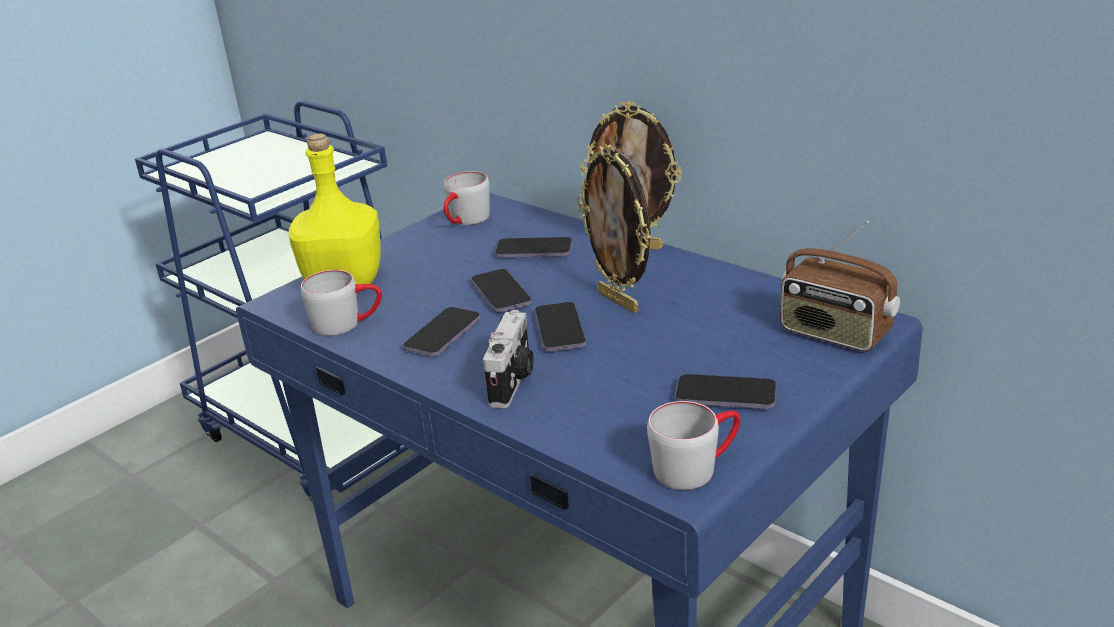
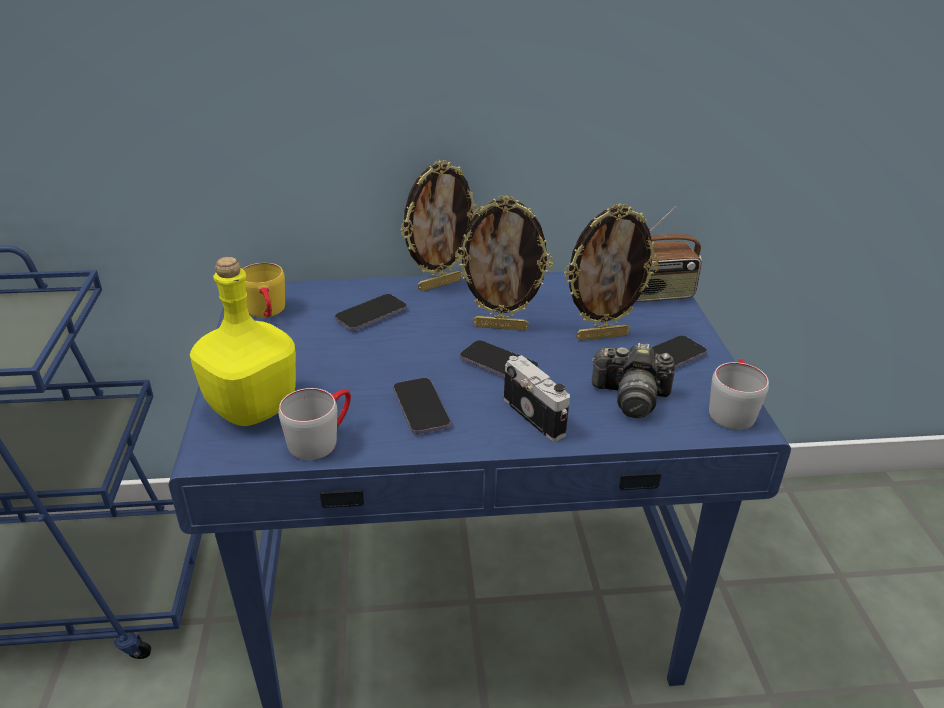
camera: 50 degrees left, 5 degrees up
(465, 221) = (268, 312): grey mug -> yellow mug
(501, 293) = (407, 357): phone -> none
(619, 408) = (631, 397): none -> camera
(698, 347) = (602, 335): none -> picture frame

